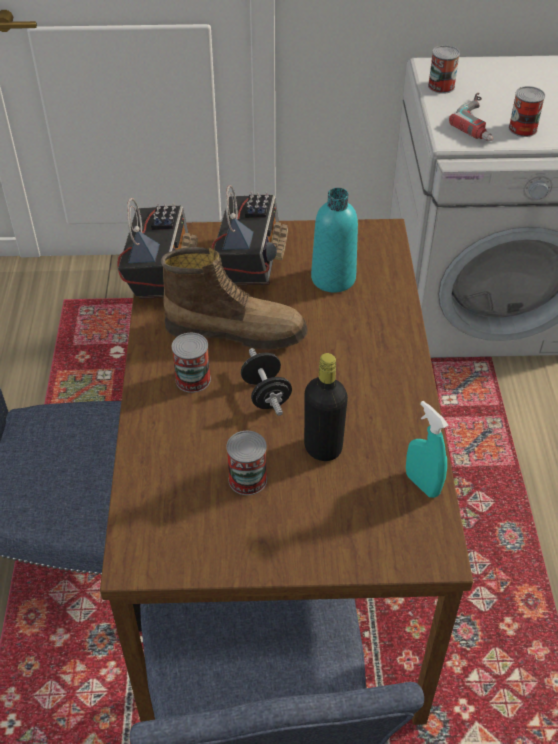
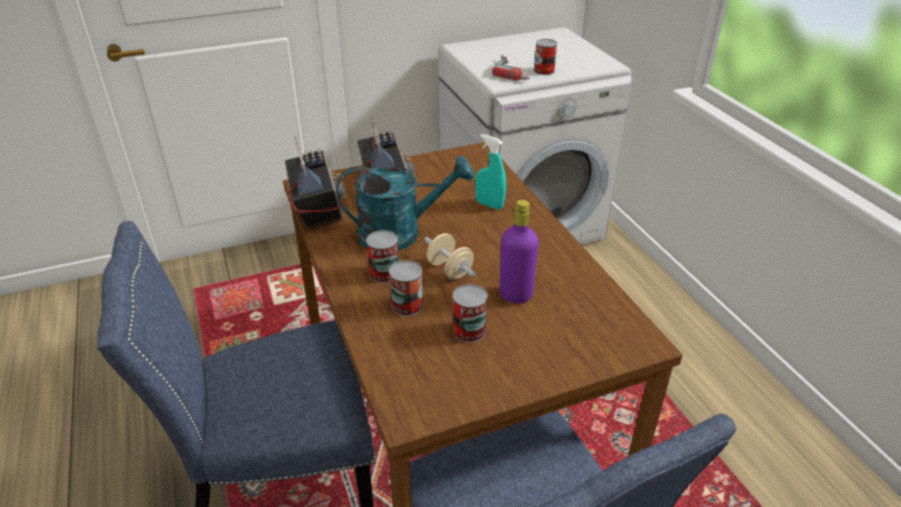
camera: 20 degrees left, 10 degrees down
(236, 330) = (401, 233): boot -> turquoise watering can
(266, 394) = (449, 270): black dumbbell -> beige dumbbell
(323, 448) = (515, 295): black bottle -> purple bottle
(333, 278) = (456, 186): turquoise bottle -> none
(422, 484) = (604, 300): turquoise spray bottle -> turquoise spray bottle (489, 205)
(441, 86) = (473, 56): can -> can (407, 305)

